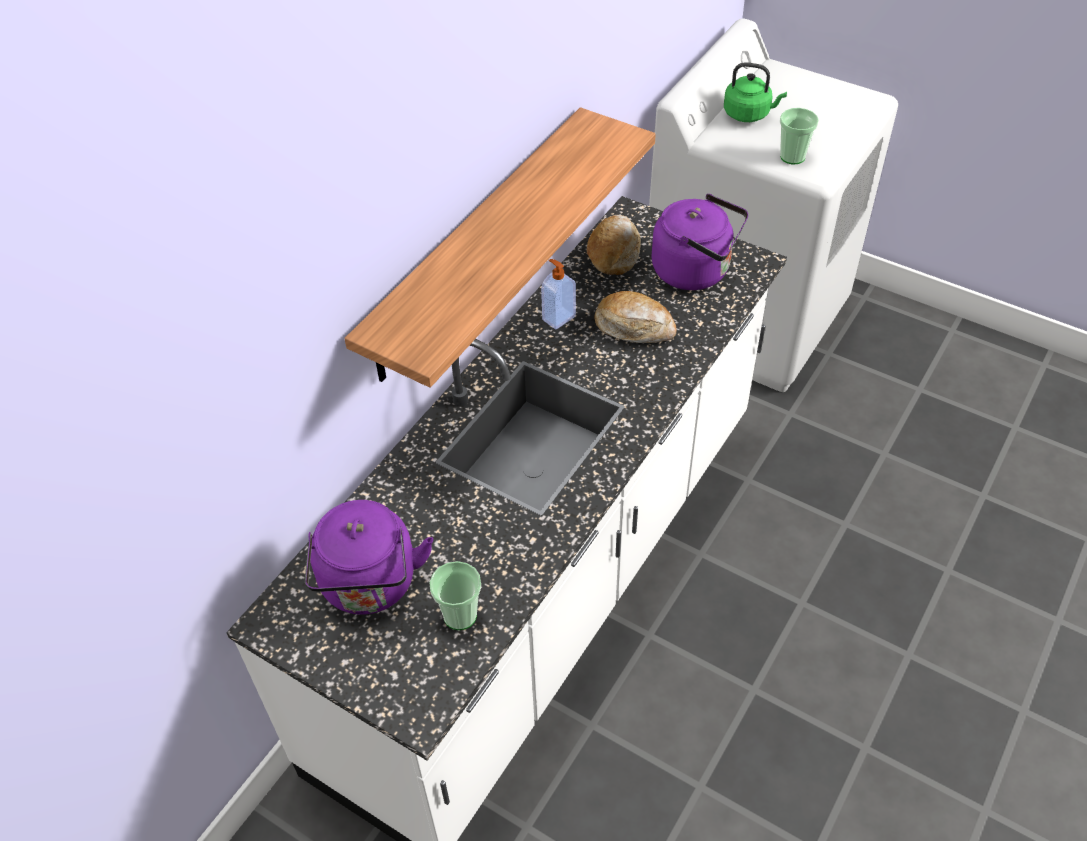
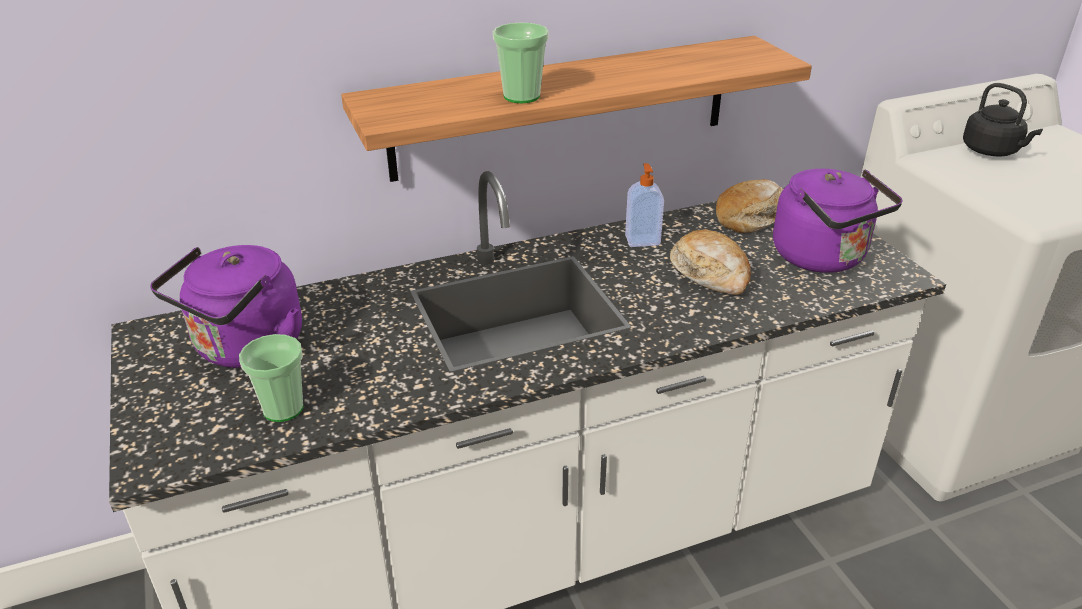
camera: 35 degrees right, 15 degrees down
(749, 114) = (992, 151): green kettle -> black kettle
(792, 157) = (1016, 195): cup -> cup (521, 96)

